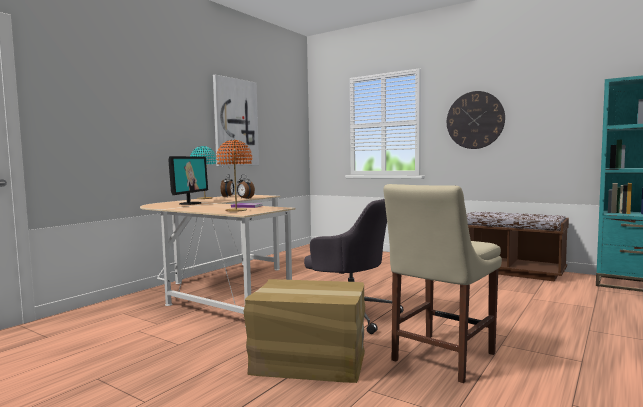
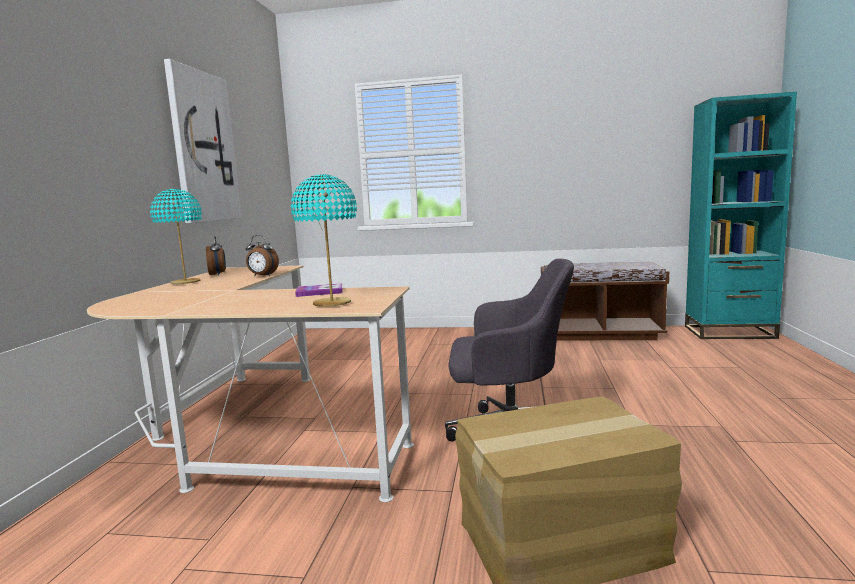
camera: 25 degrees left, 5 degrees up
(190, 203) = (186, 295): monitor -> none
(236, 211) = (332, 303): orange table lamp -> turquoise table lamp
(440, 358) = (708, 482): beige chair -> none
(475, 120) = (539, 147): wall clock -> none

